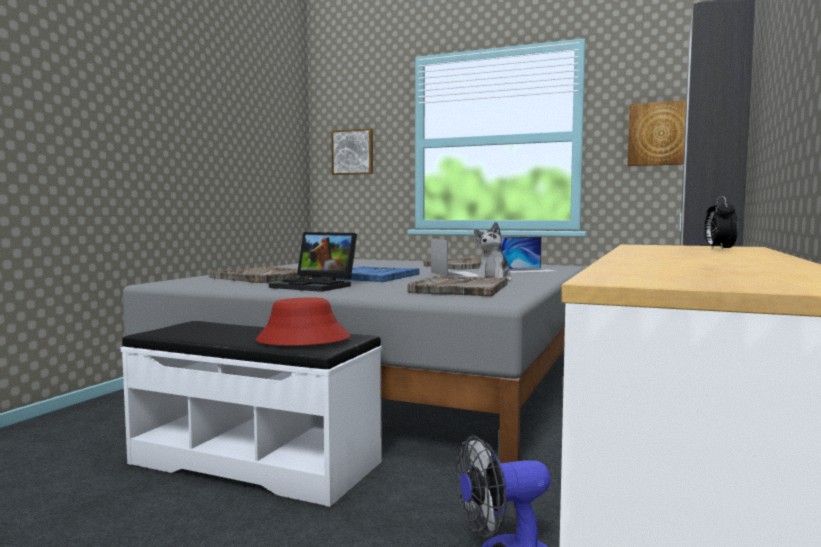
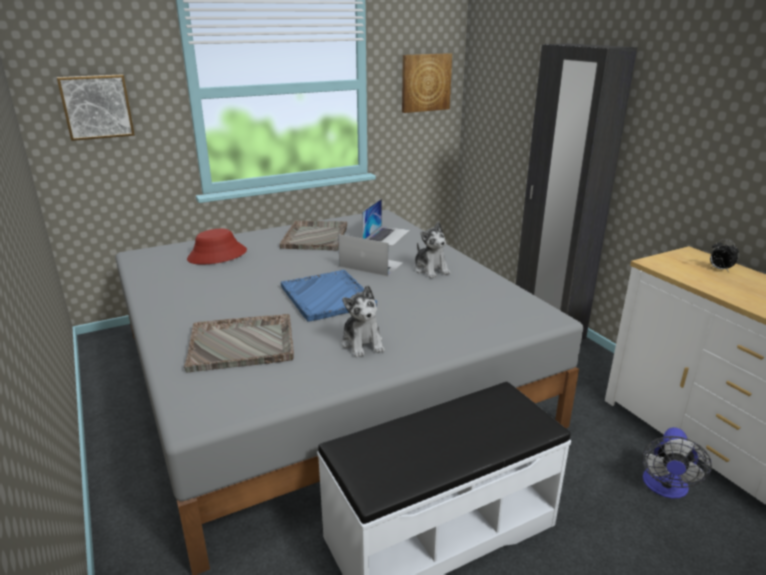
camera: 50 degrees left, 20 degrees up
(302, 340) = (500, 420): red hat -> red hat (217, 255)
(316, 286) = (362, 343): laptop -> plush toy
(459, 288) = (461, 299): grey tray -> none

